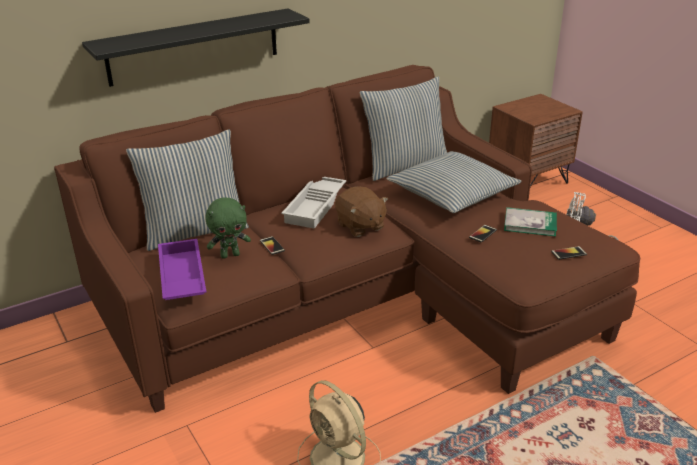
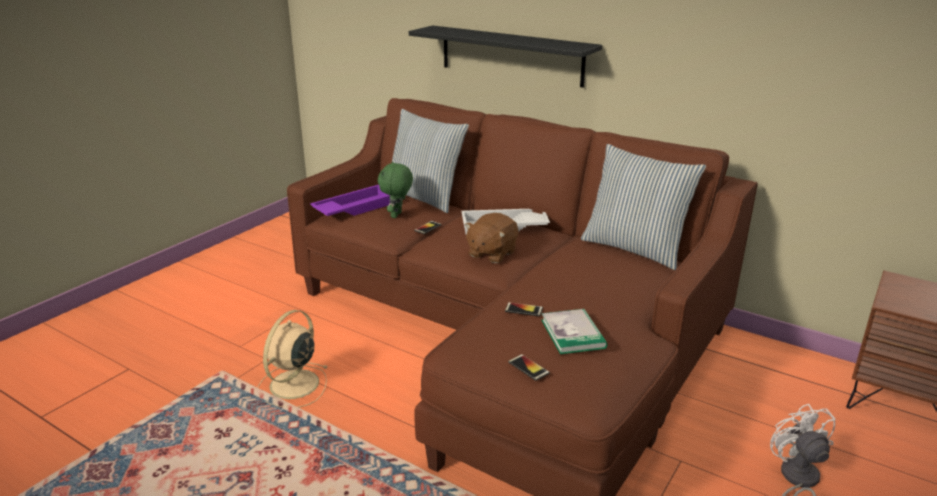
camera: 65 degrees right, 5 degrees down
(230, 255) = (397, 215): green plush toy -> green plush toy turned 60 degrees clockwise
(452, 193) = (596, 279): pillow -> none

